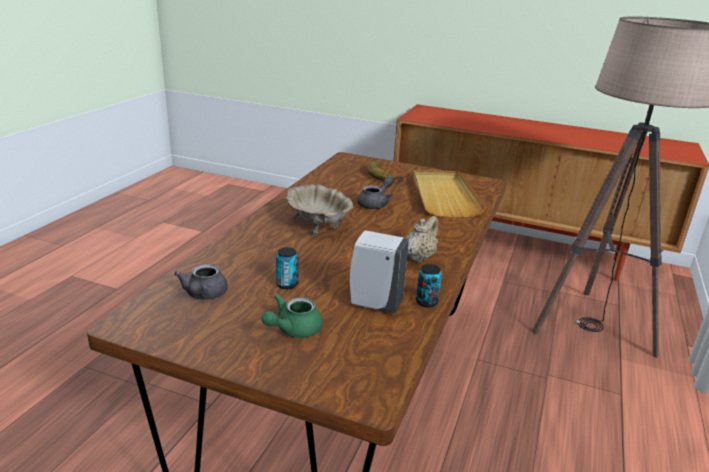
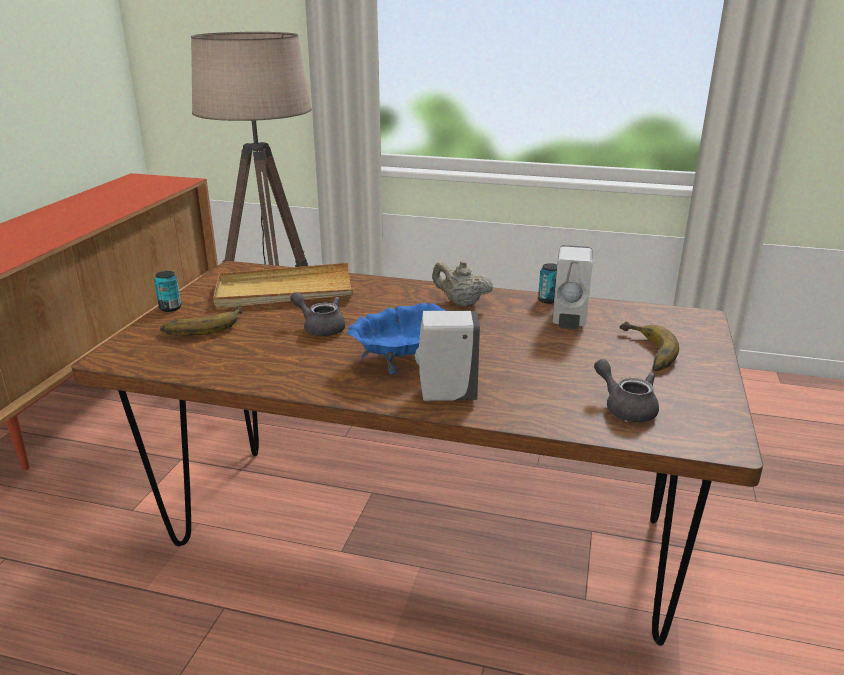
camera: 95 degrees left, 0 degrees up
(203, 295) = (626, 407): grey teapot -> grey teapot turned 120 degrees counterclockwise
(260, 233) = (445, 395): none -> white soap dispenser
(287, 284) = (565, 363): can -> can (170, 308)
(293, 330) = (643, 352): green teapot -> banana
(319, 225) = (401, 358): beige bowl -> blue bowl

